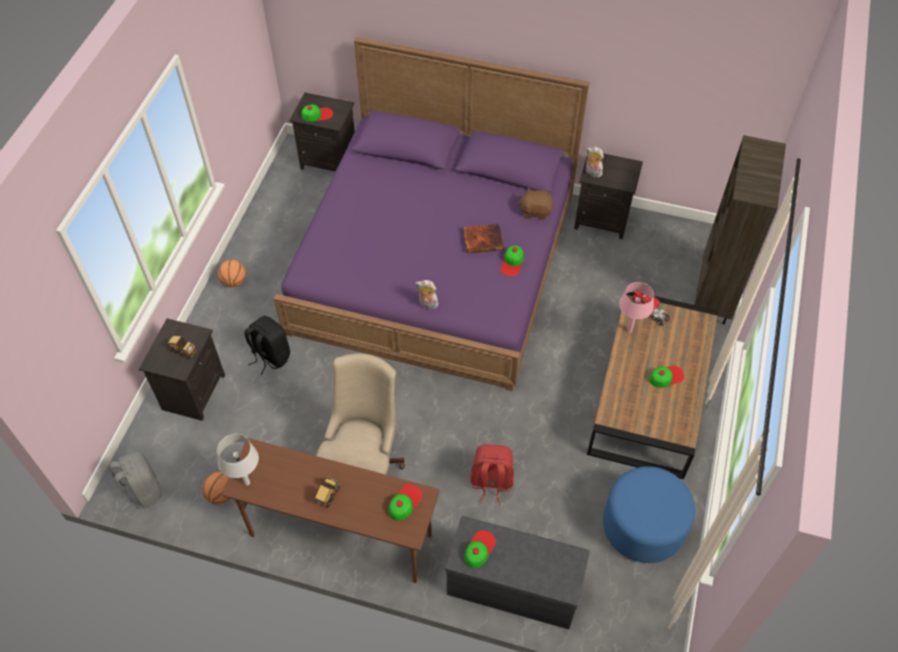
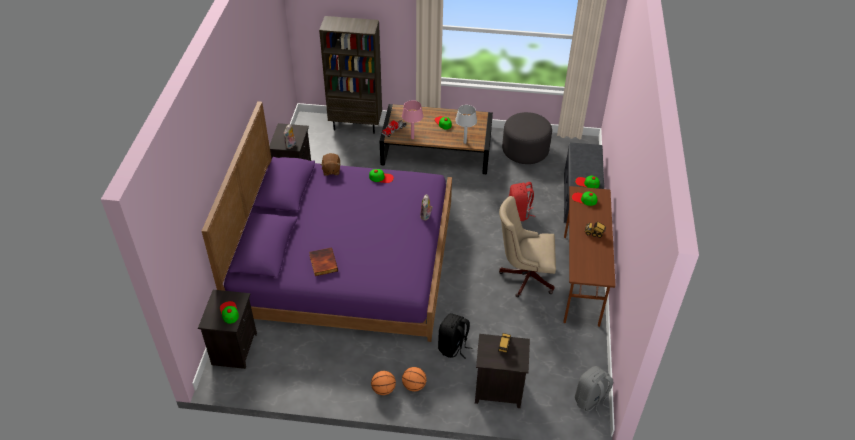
camera: 100 degrees left, 10 degrees down
(221, 495) = (576, 350): basketball -> basketball (414, 386)
(247, 483) = (602, 274): grey table lamp -> grey table lamp (465, 142)
(483, 239) = (362, 193): book -> book (322, 263)
(643, 526) = (525, 150): blue ottoman -> grey ottoman

